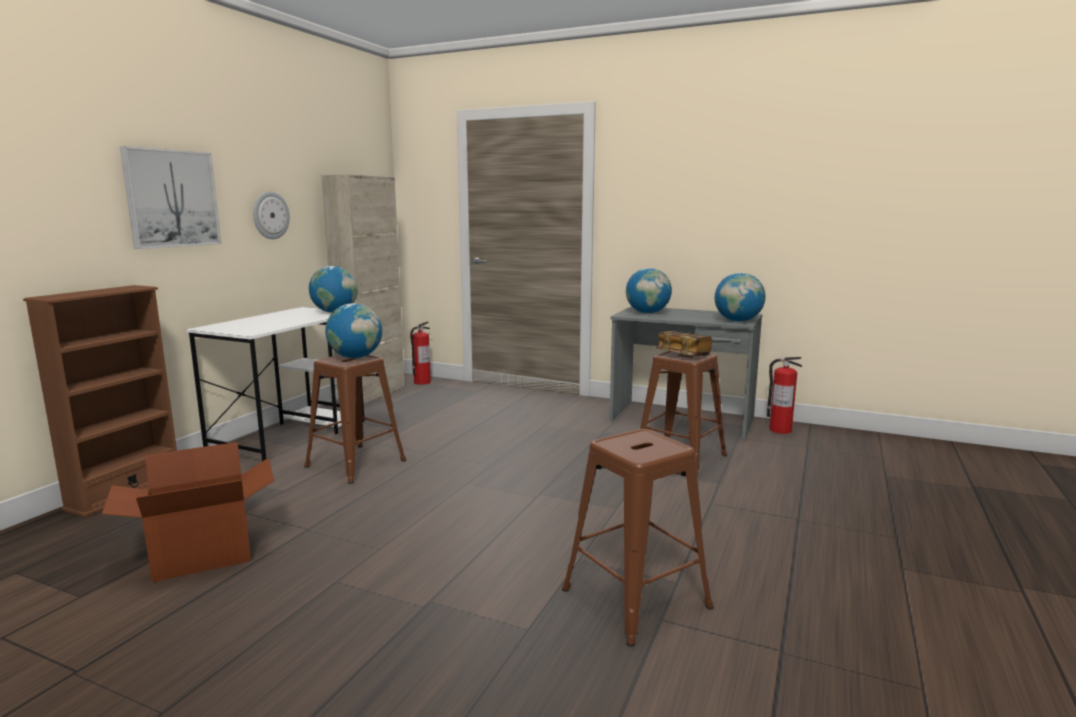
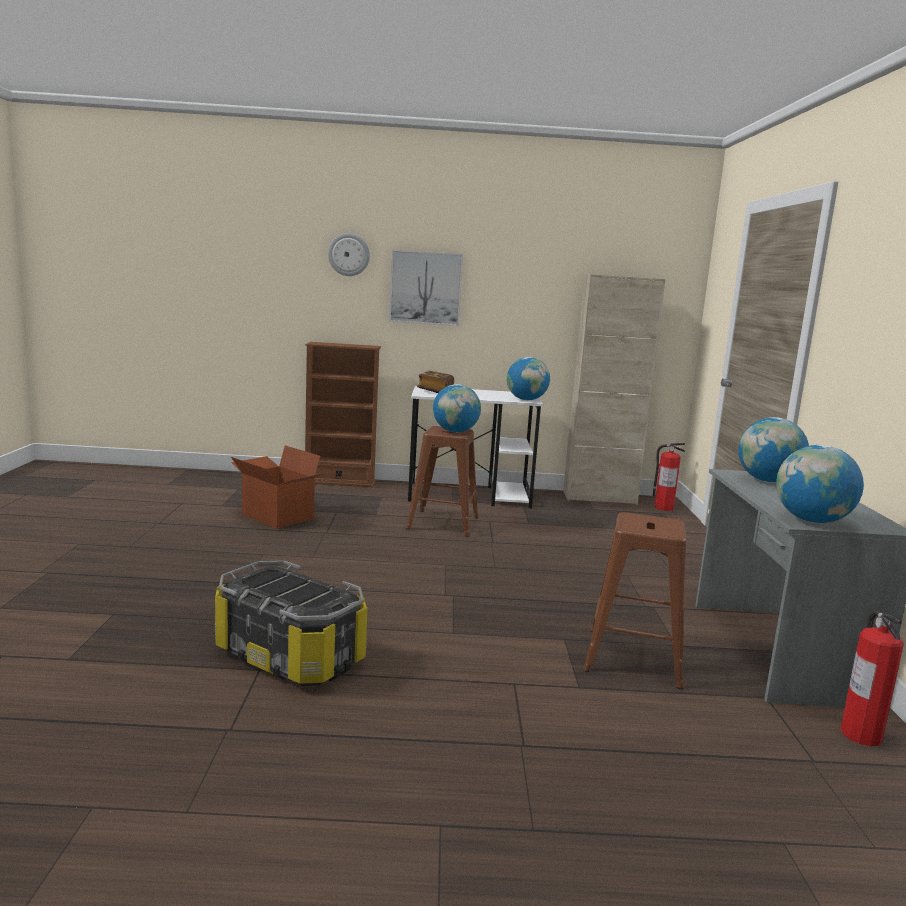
camera: 65 degrees right, 0 degrees up
(270, 215) = (518, 307): wall clock -> wall clock (349, 254)
(636, 596) = (290, 656): brown stool -> storage box
(683, 355) = (647, 523): book -> book (435, 391)

